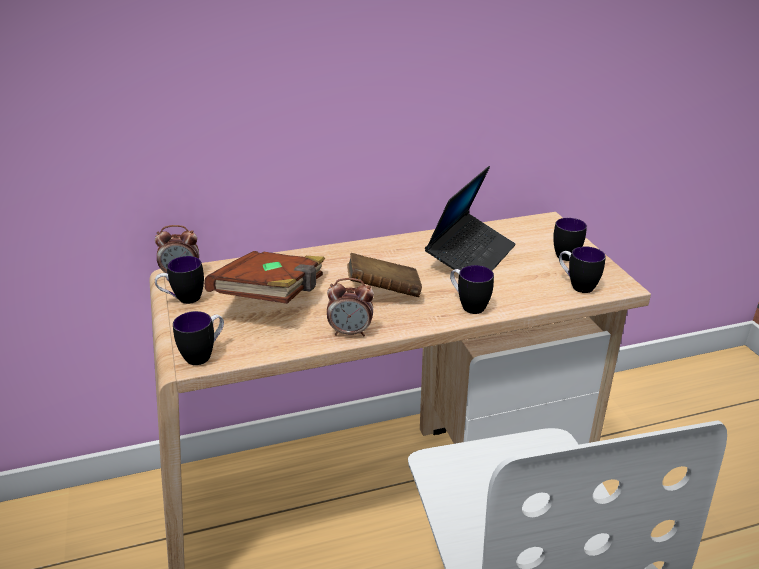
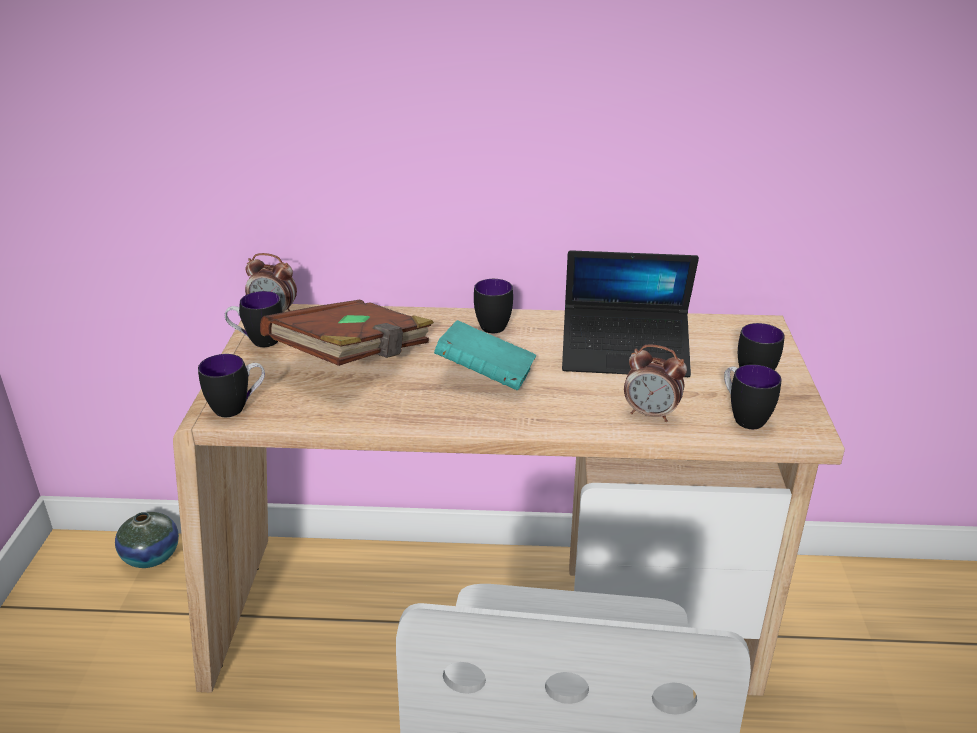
camera: 20 degrees right, 0 degrees up
(72, 508) = (151, 556): none -> vase
(350, 332) = (414, 416): alarm clock -> alarm clock (651, 414)
(383, 292) = (485, 376): brown book -> turquoise book
(468, 305) = (579, 413): mug -> mug (490, 324)
(471, 257) = (625, 353): laptop -> laptop turned 45 degrees clockwise

